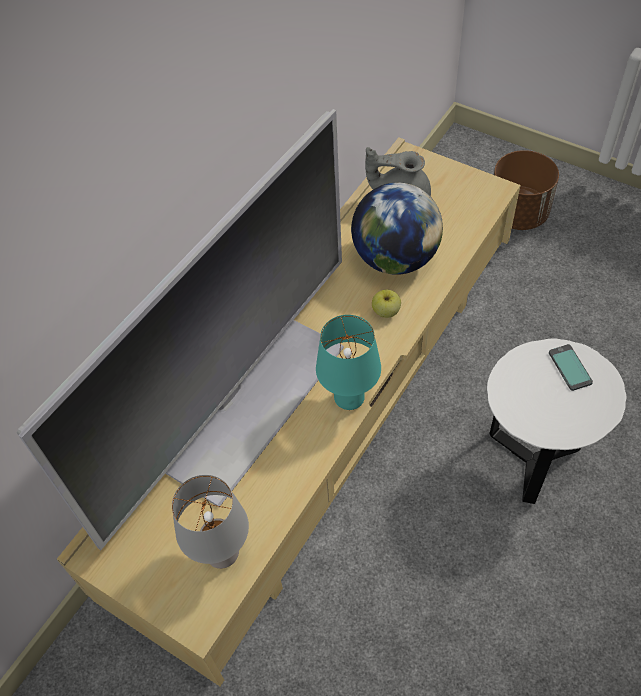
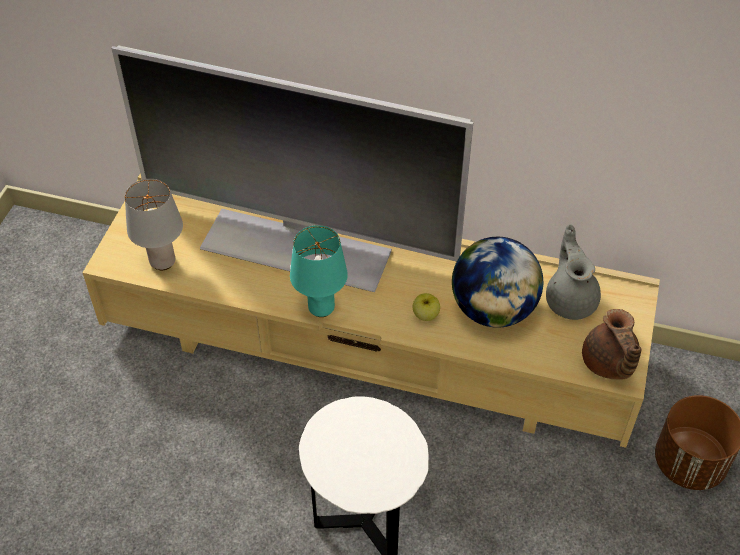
camera: 70 degrees right, 5 degrees down
(479, 196) = (608, 364): none -> brown teapot
(569, 368) = (394, 460): phone -> none

